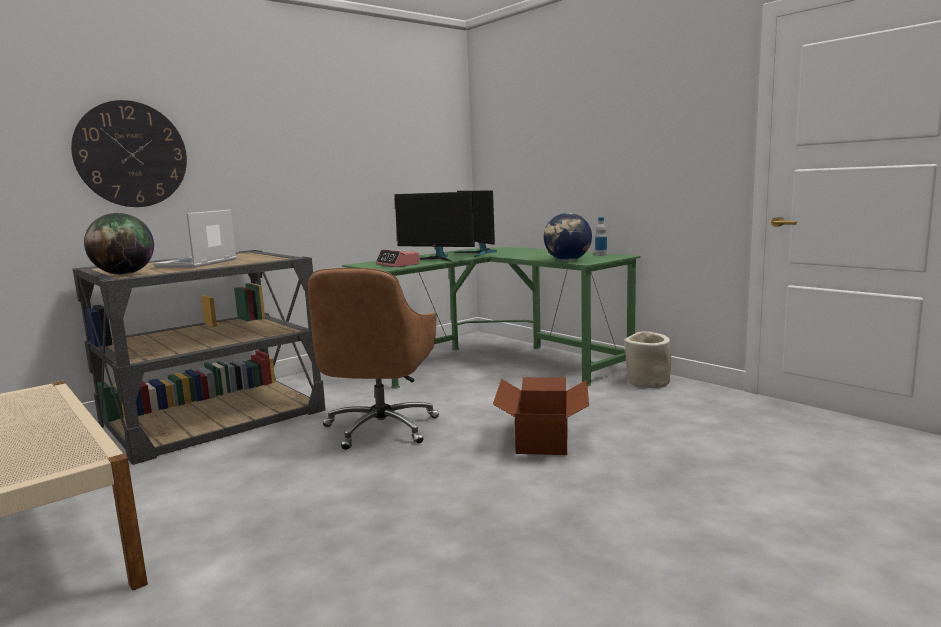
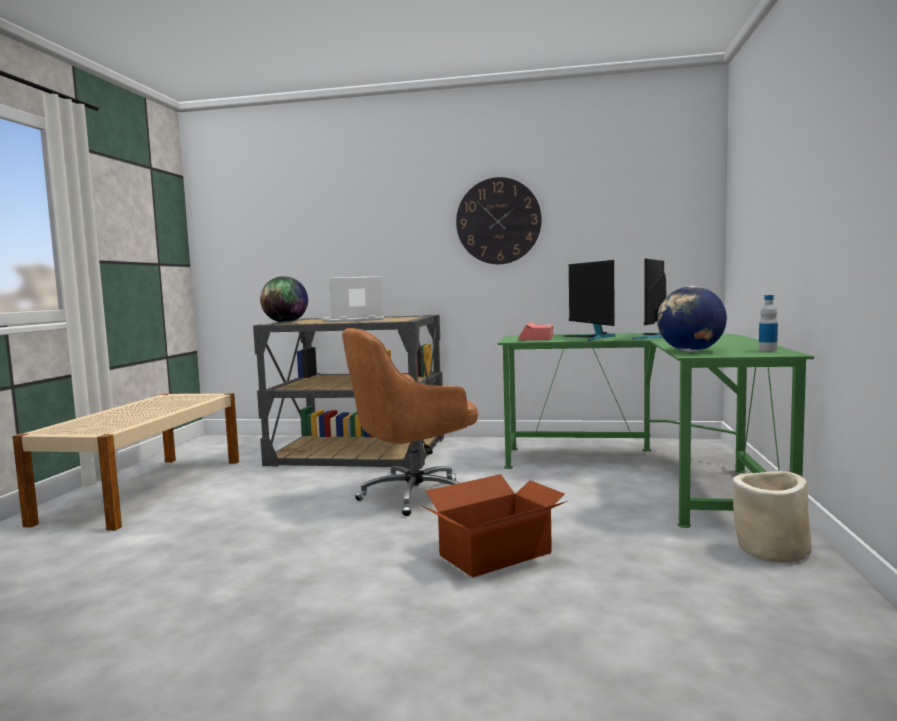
camera: 50 degrees right, 5 degrees down
(131, 154) = (351, 233): wall clock -> wall clock (498, 221)

